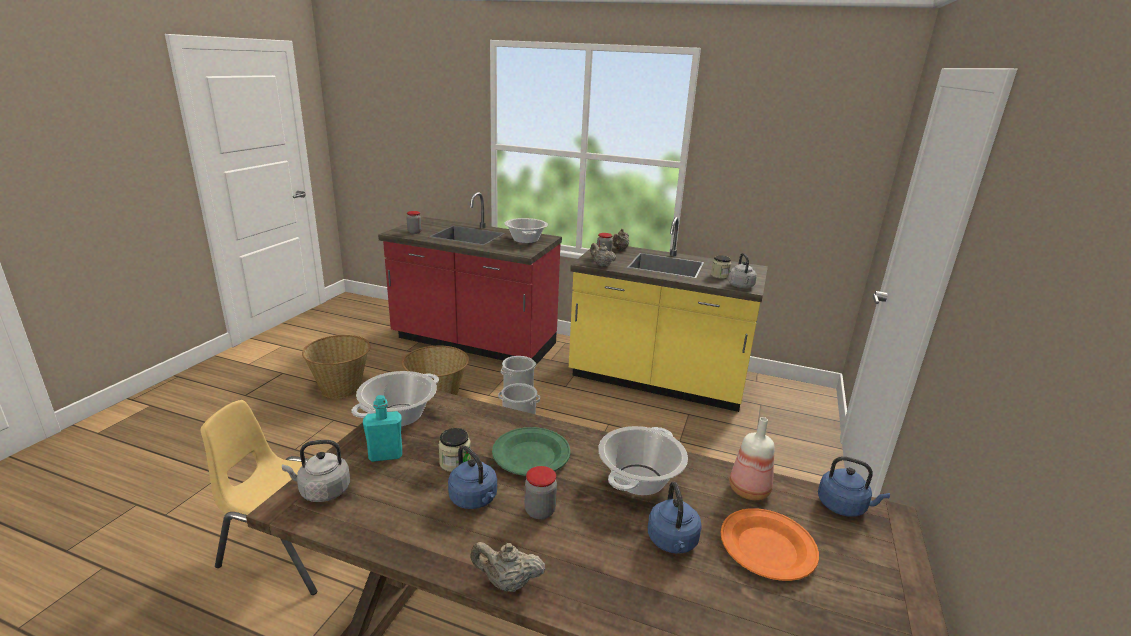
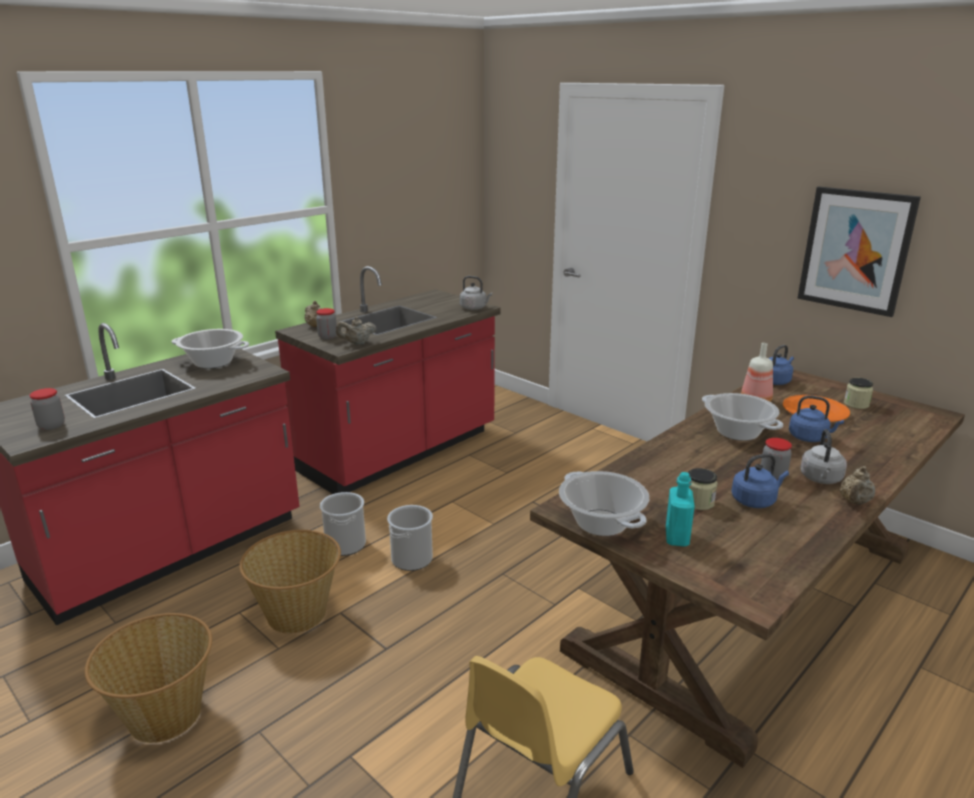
camera: 65 degrees left, 0 degrees up
(322, 491) = (733, 578): grey kettle -> grey kettle (821, 479)
(531, 455) = (694, 466): green plate -> none
(657, 382) = (400, 452): yellow counter -> red counter
(719, 275) = (441, 308): jar -> jar (856, 404)
(1008, 374) = (855, 250): none -> picture

